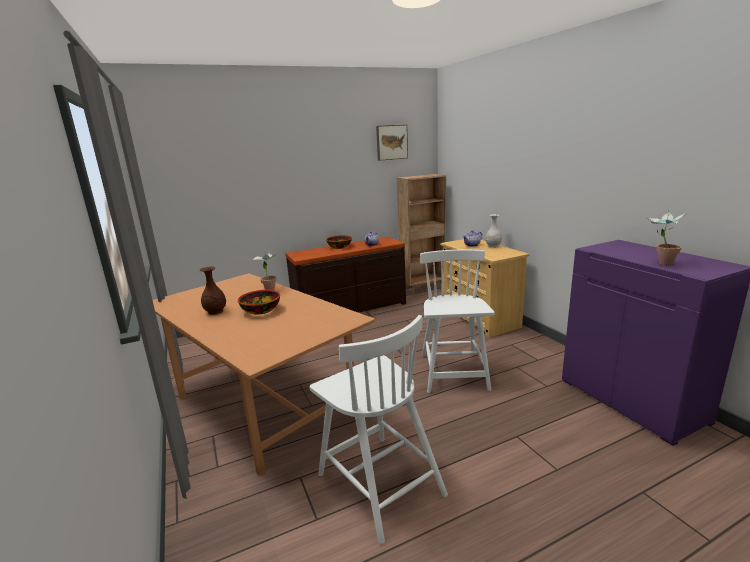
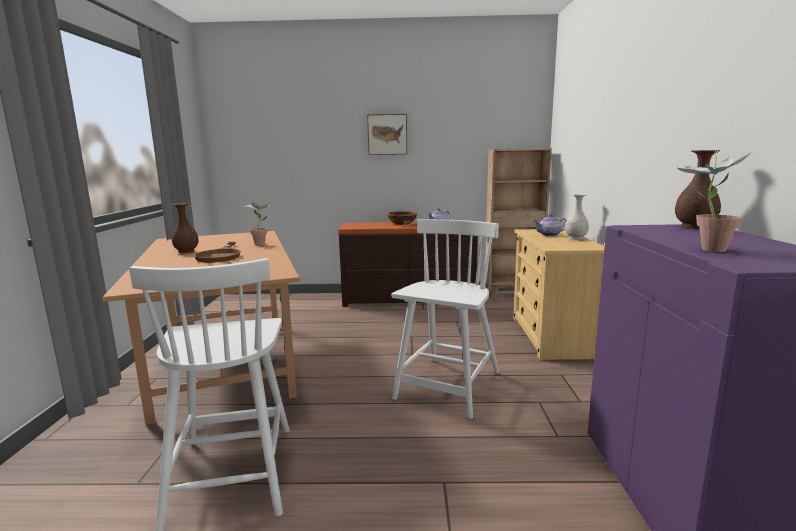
camera: 25 degrees right, 5 degrees down
(261, 310) = (220, 256): bowl -> brown frying pan
(391, 142) = (485, 106): picture -> picture (387, 134)
(620, 244) = (694, 227): none -> brown vase

